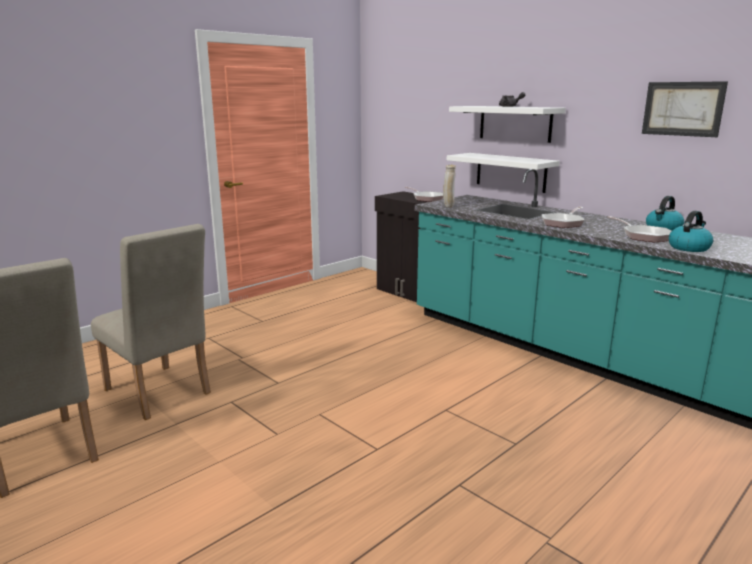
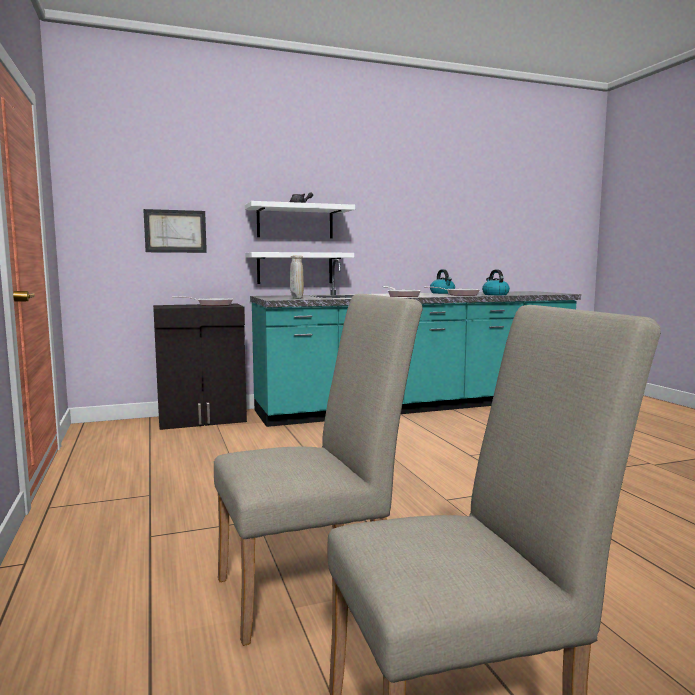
camera: 65 degrees left, 10 degrees down
(682, 109) = (427, 210): picture -> picture (175, 231)

